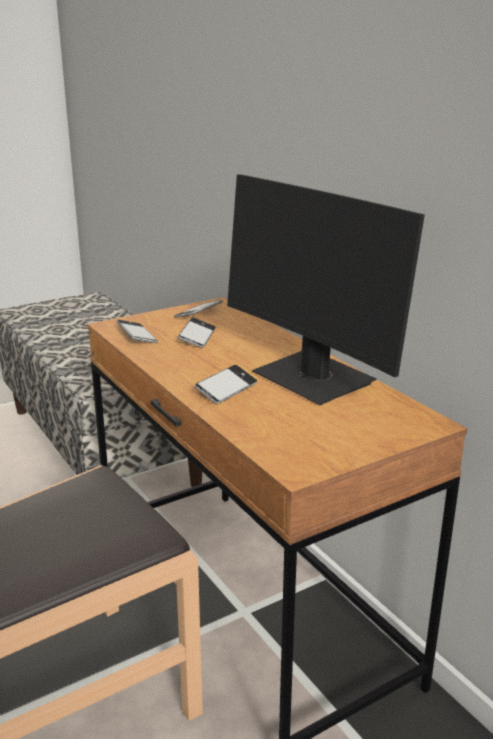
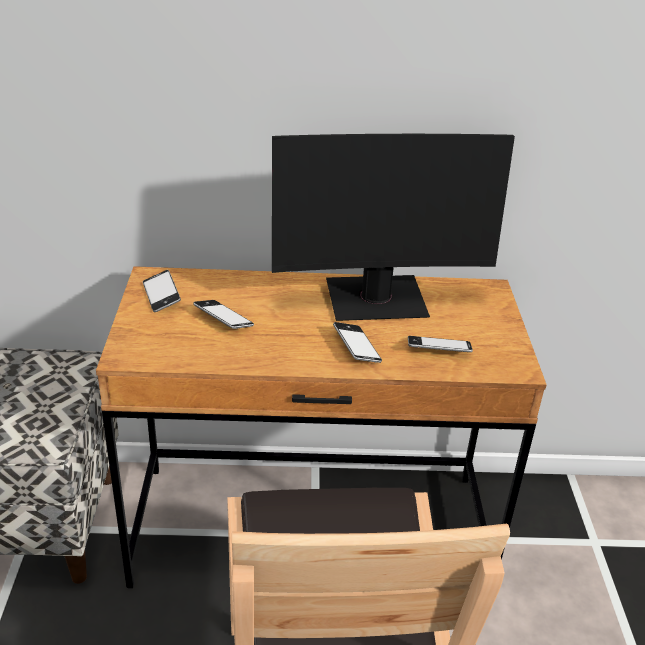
camera: 60 degrees left, 10 degrees up
(137, 336) = (176, 351): phone -> phone (438, 349)

